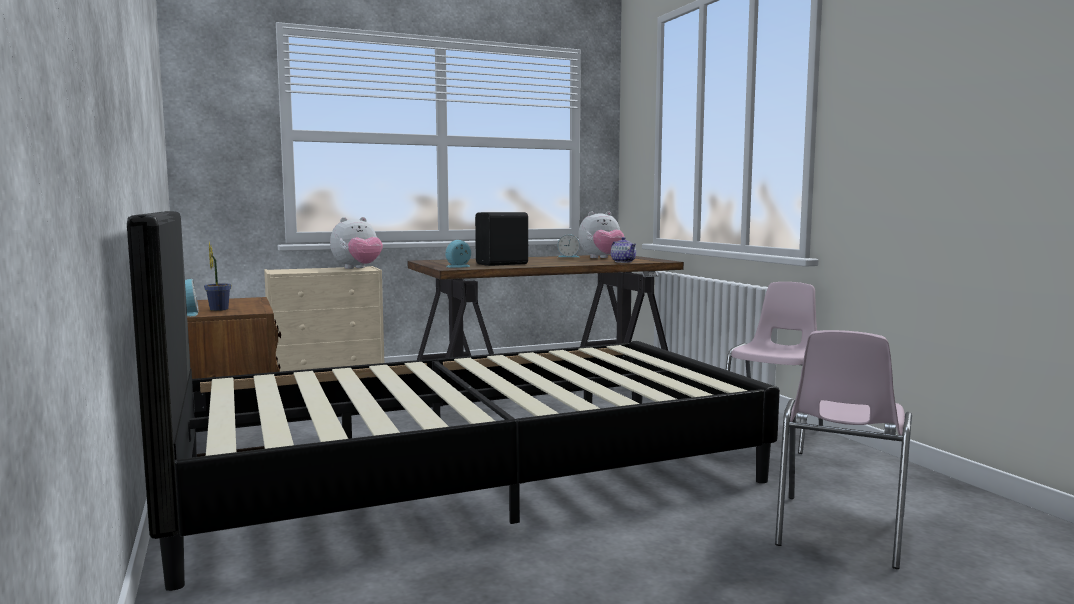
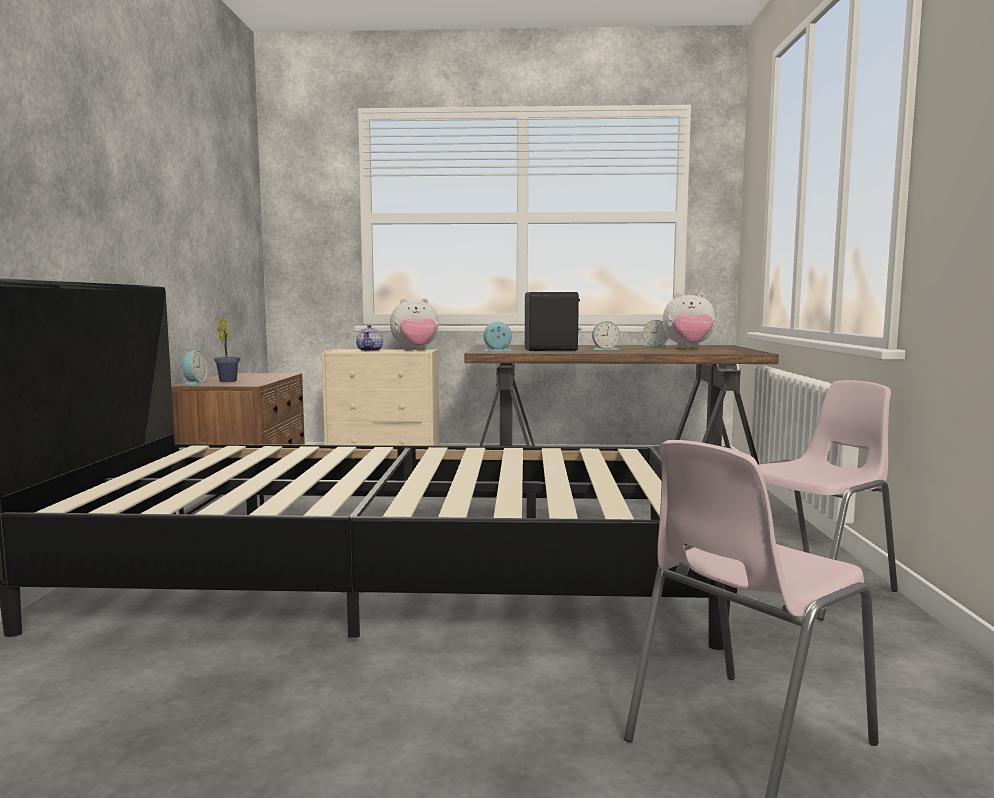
camera: 25 degrees right, 0 degrees up
(541, 261) = (604, 349): none -> alarm clock
(623, 262) = (699, 352): teapot -> teapot (370, 350)

